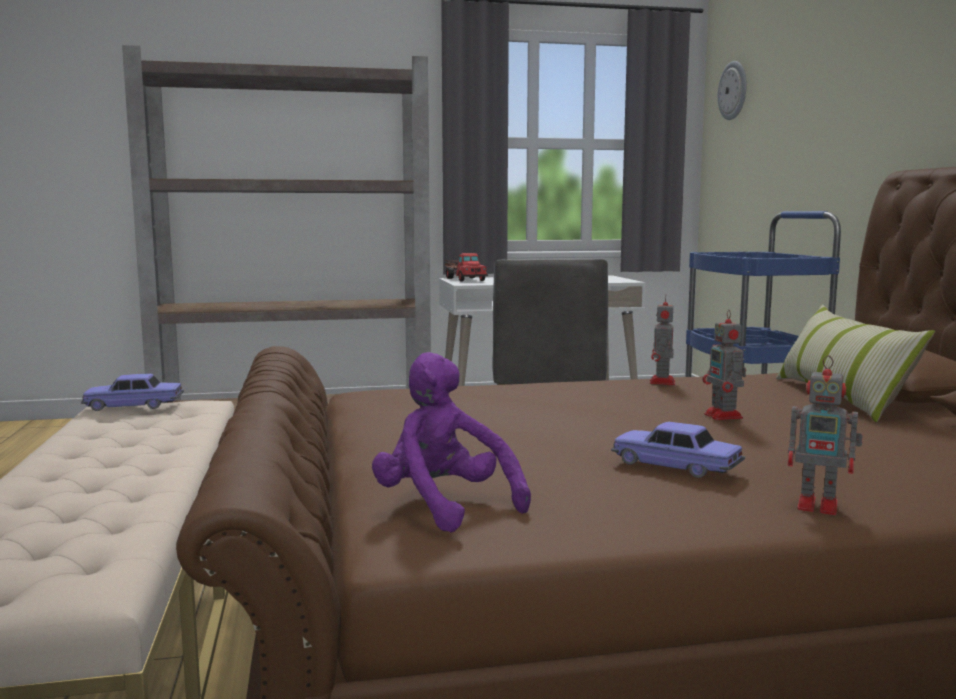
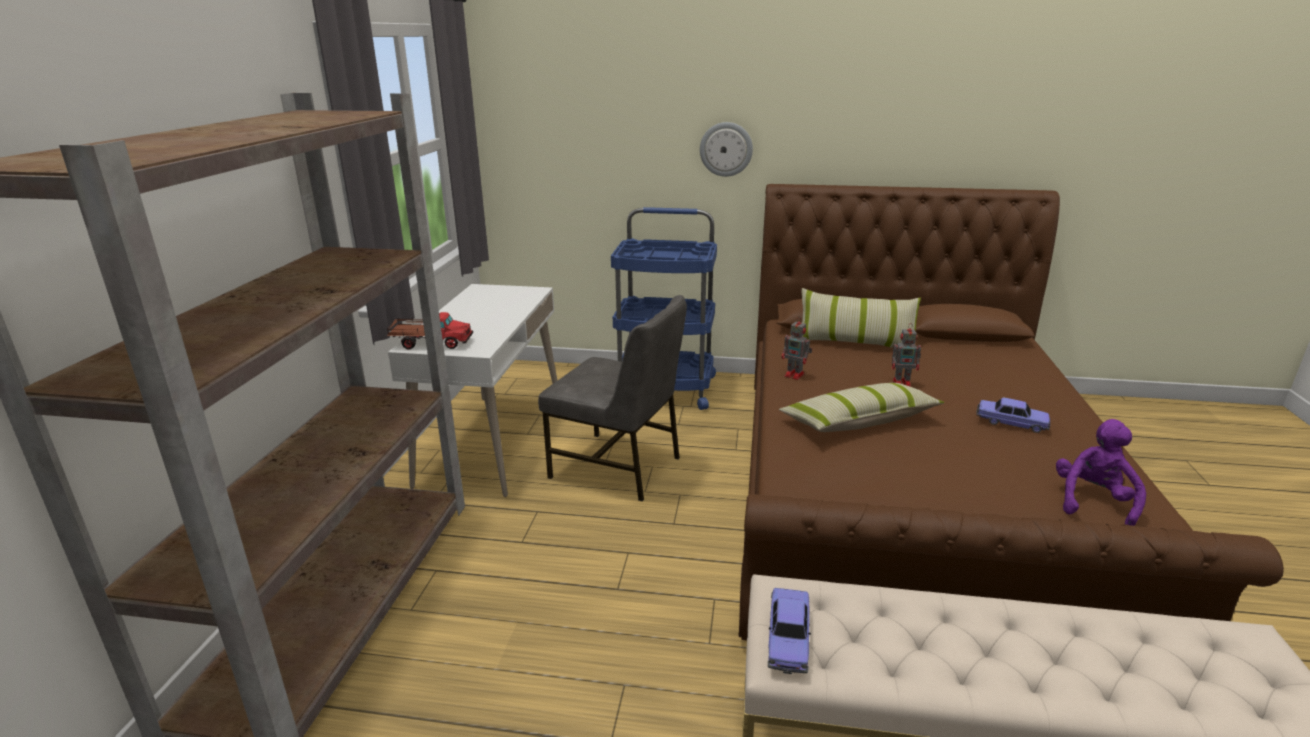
camera: 70 degrees left, 15 degrees up
(444, 506) = (1093, 501): purple plush toy -> purple plush toy turned 135 degrees clockwise
(559, 404) = (859, 422): none -> pillow
(675, 466) = (1011, 422): toy car -> toy car turned 120 degrees counterclockwise
(733, 90) = (520, 89): wall clock -> wall clock (726, 149)
(820, 506) = (1065, 408): toy robot -> none

